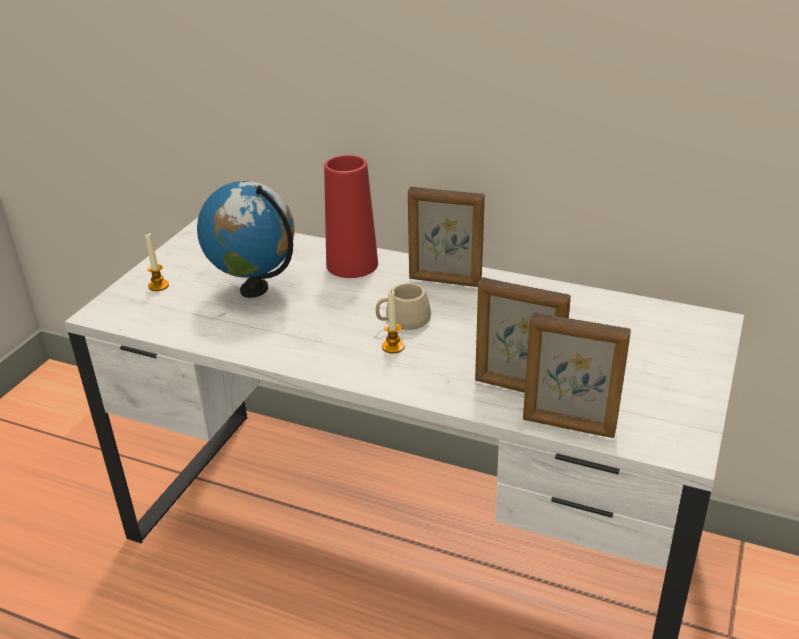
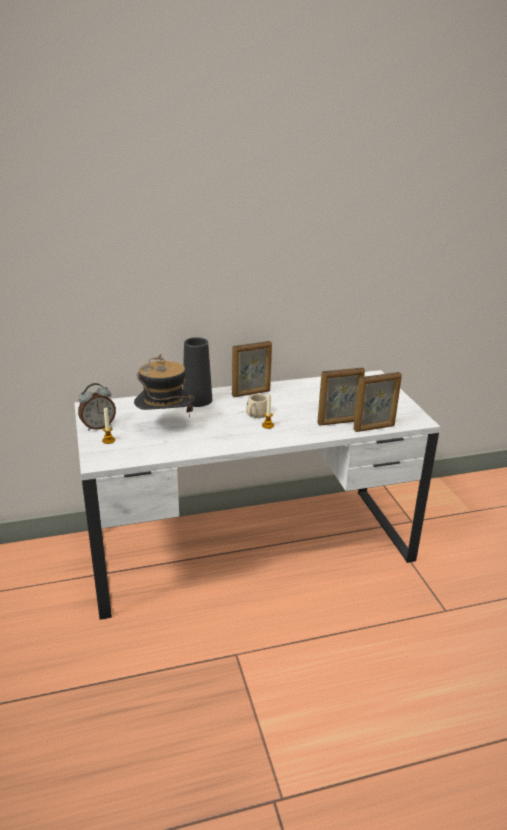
camera: 40 degrees left, 5 degrees down
(176, 260) = (98, 426): none -> alarm clock
(254, 289) = (165, 425): globe -> hat
(352, 264) = (197, 400): red vase -> black vase

